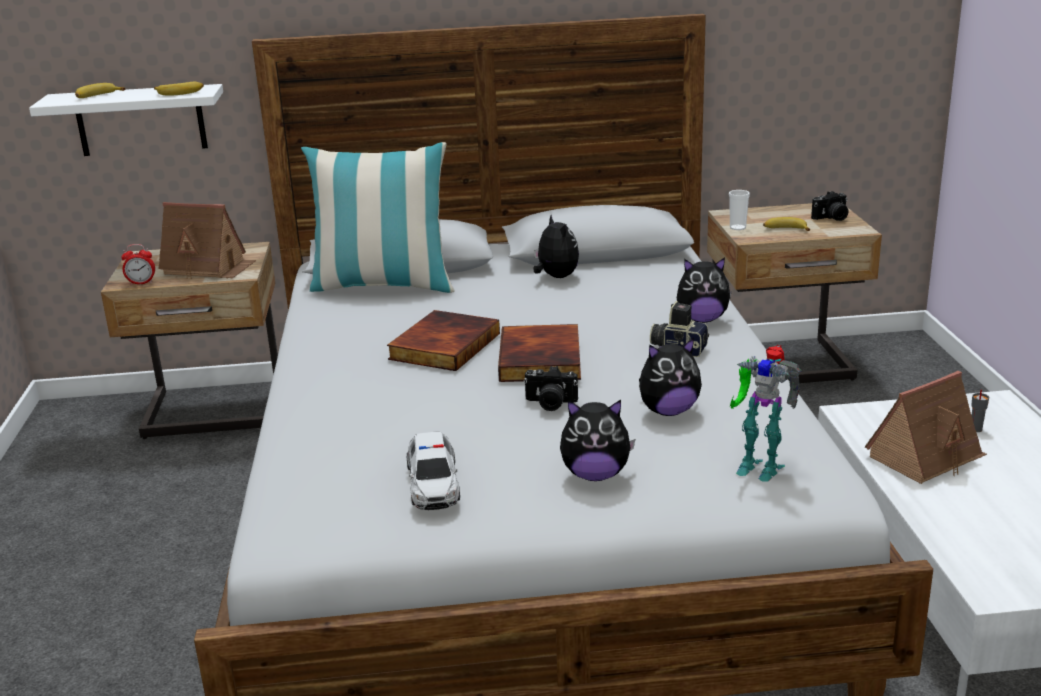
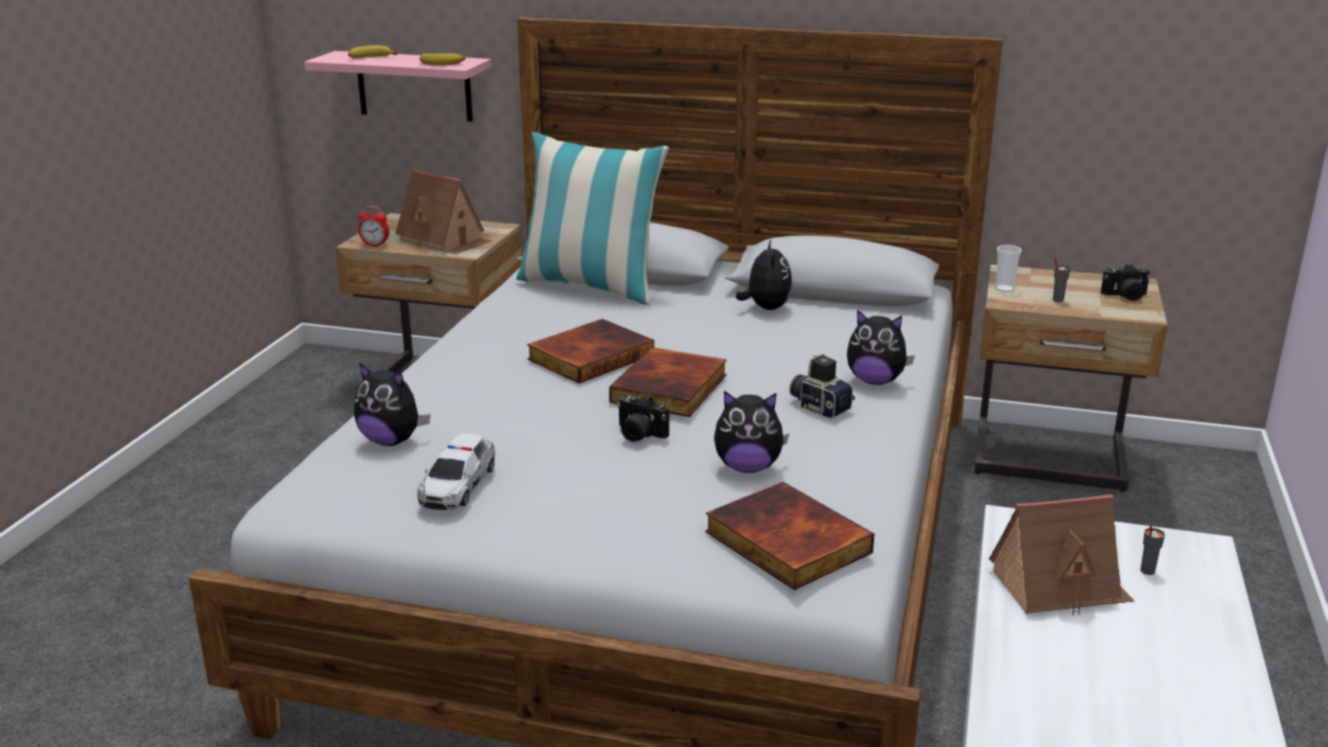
camera: 20 degrees right, 0 degrees up
(141, 120) = (414, 86): white shelf -> pink shelf
(595, 475) = (616, 513): plush toy -> plush toy (391, 441)
(758, 465) = (784, 542): toy robot -> book
(785, 229) = (1057, 300): banana -> grey cup

